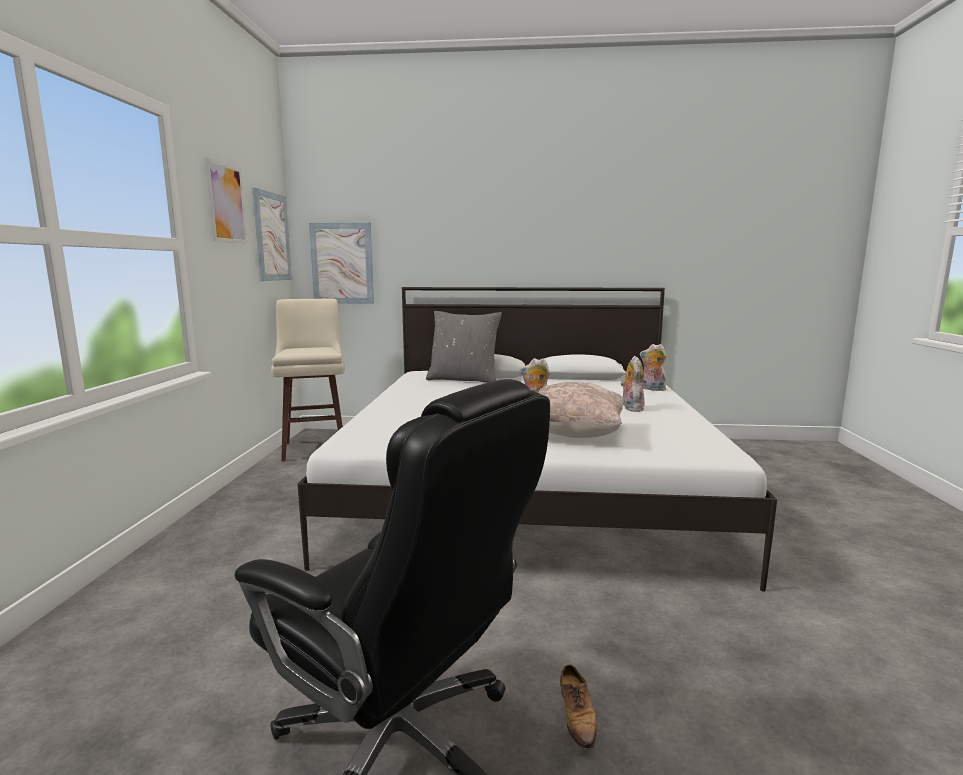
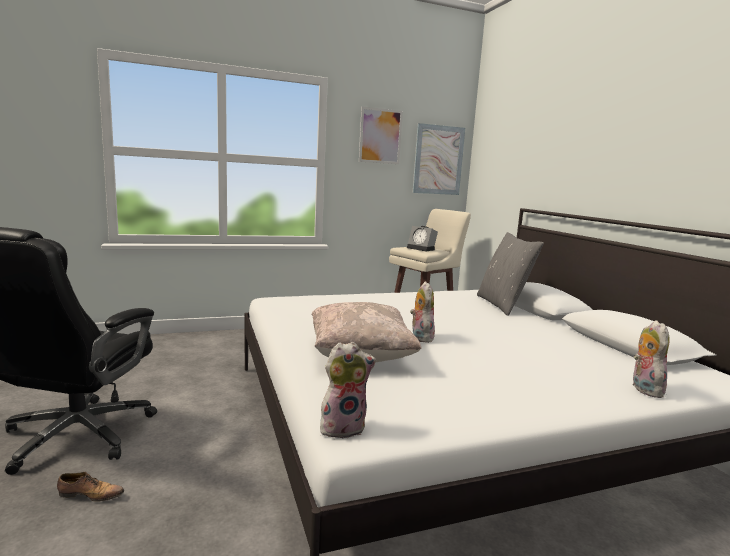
camera: 65 degrees right, 0 degrees up
(312, 349) = (422, 249): none -> alarm clock
(342, 263) = (491, 183): picture -> none
(577, 716) = (90, 495): shoe -> shoe turned 150 degrees counterclockwise
(631, 408) = (504, 377): plush toy -> plush toy (343, 427)

